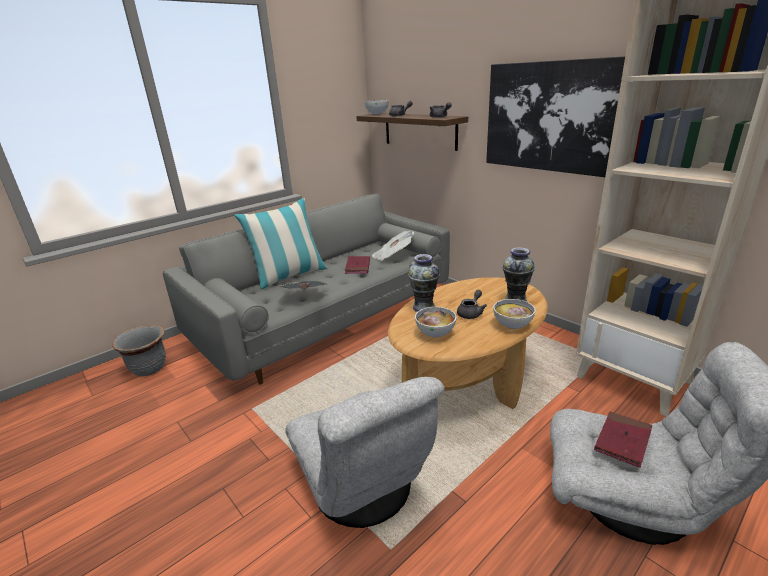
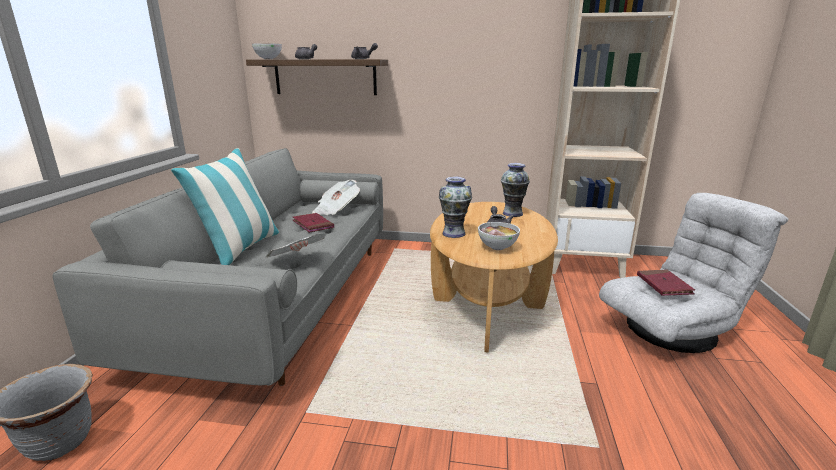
camera: 40 degrees left, 5 degrees down
(360, 485) = (511, 417): grey armchair -> none
(512, 325) = (539, 228): bowl -> none
(555, 117) = (481, 57): picture -> none

